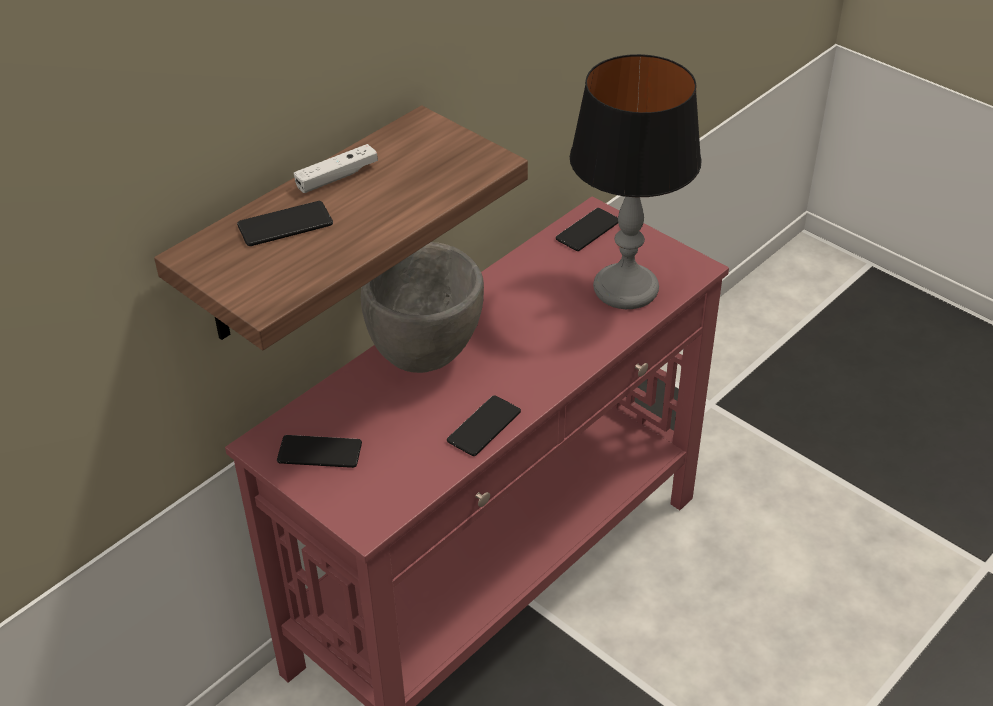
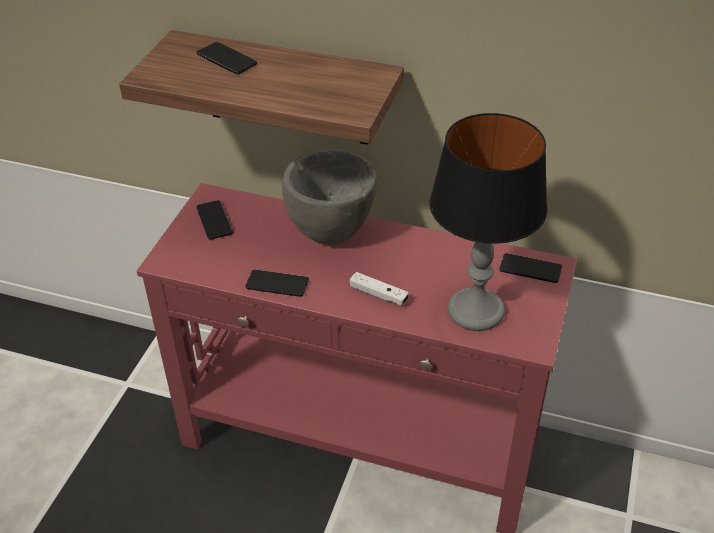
camera: 65 degrees right, 0 degrees up
(337, 177) = (291, 60): white game controller -> white game controller (378, 294)

